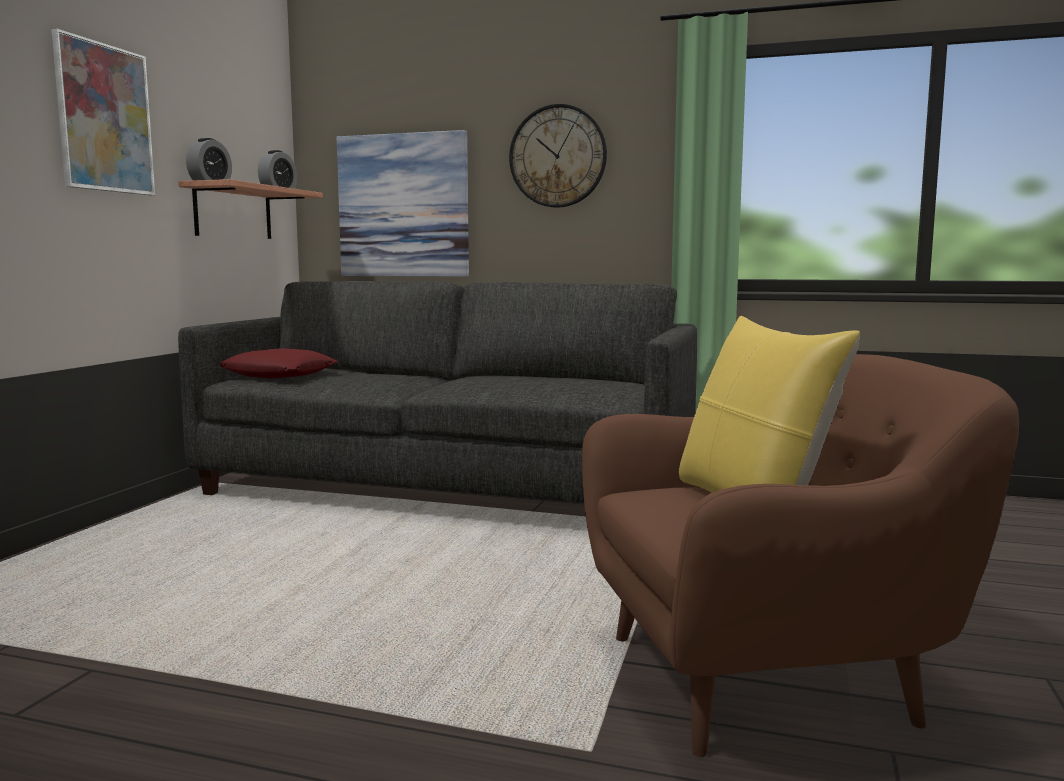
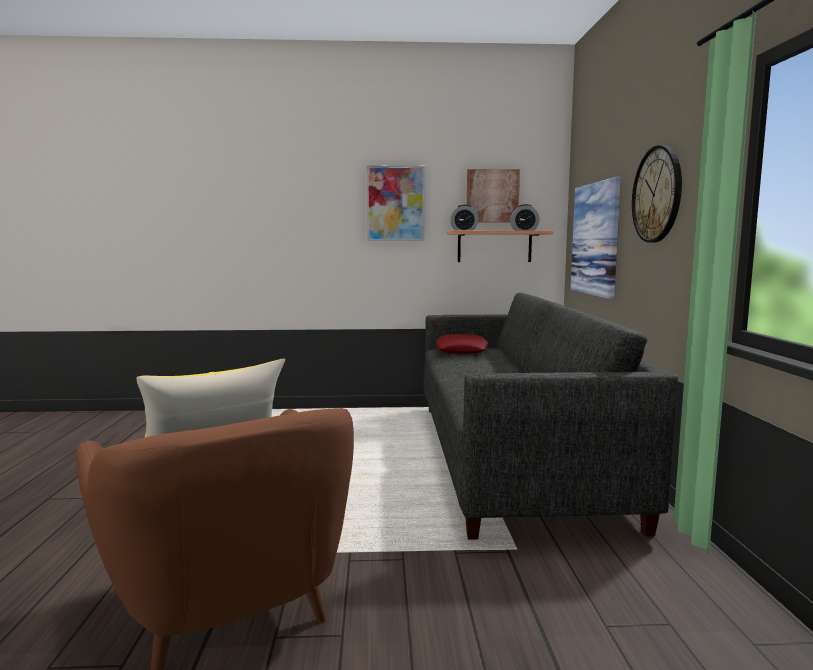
camera: 70 degrees right, 0 degrees up
(225, 130) = (492, 196): none -> picture

